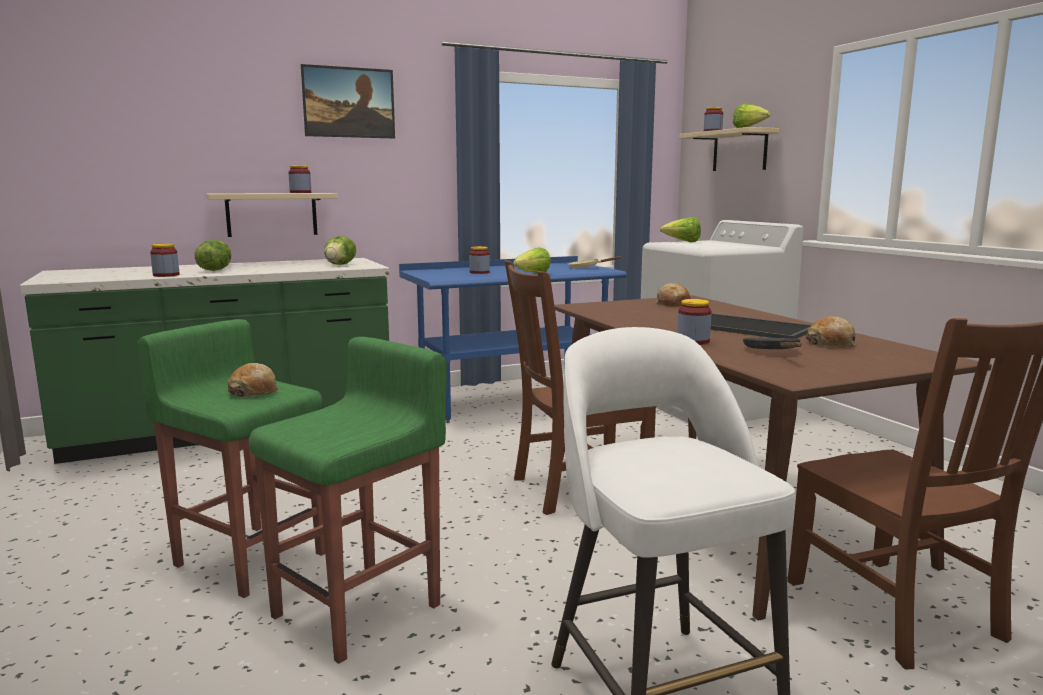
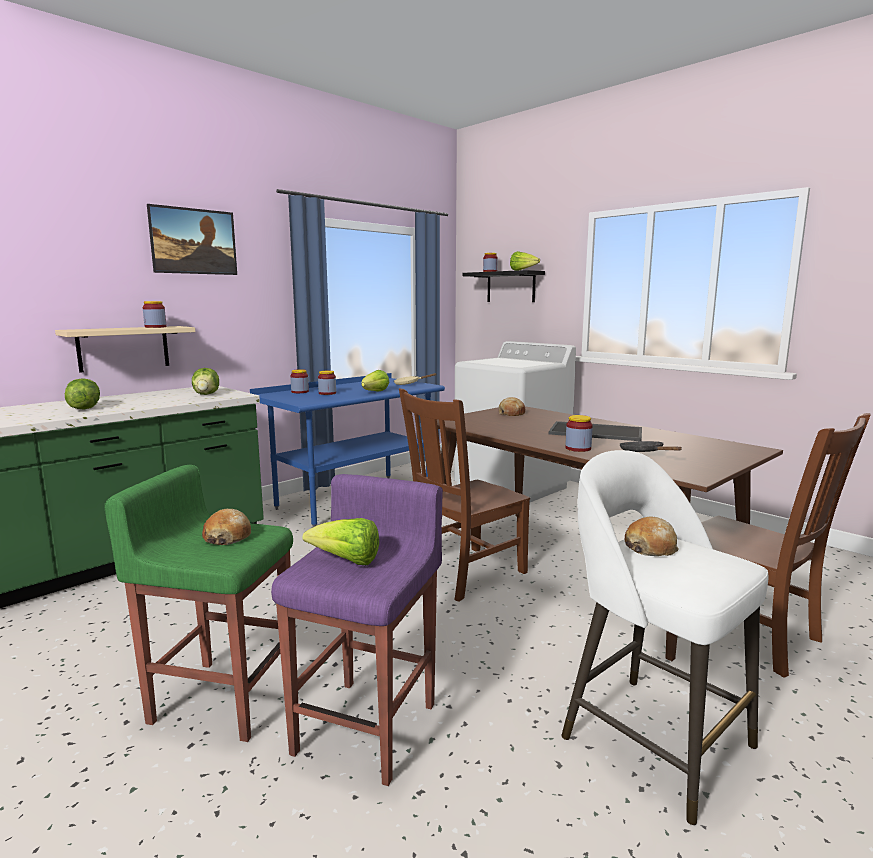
camera: 20 degrees left, 0 degrees up
(166, 275) = (38, 418): jar -> jar (300, 392)
(359, 609) = (367, 726): green stool -> purple stool
(682, 242) = (484, 360): lettuce -> lettuce (347, 561)
(739, 151) = (510, 287): beige shelf -> black shelf
(831, 343) = (669, 442): bread -> bread (651, 547)

